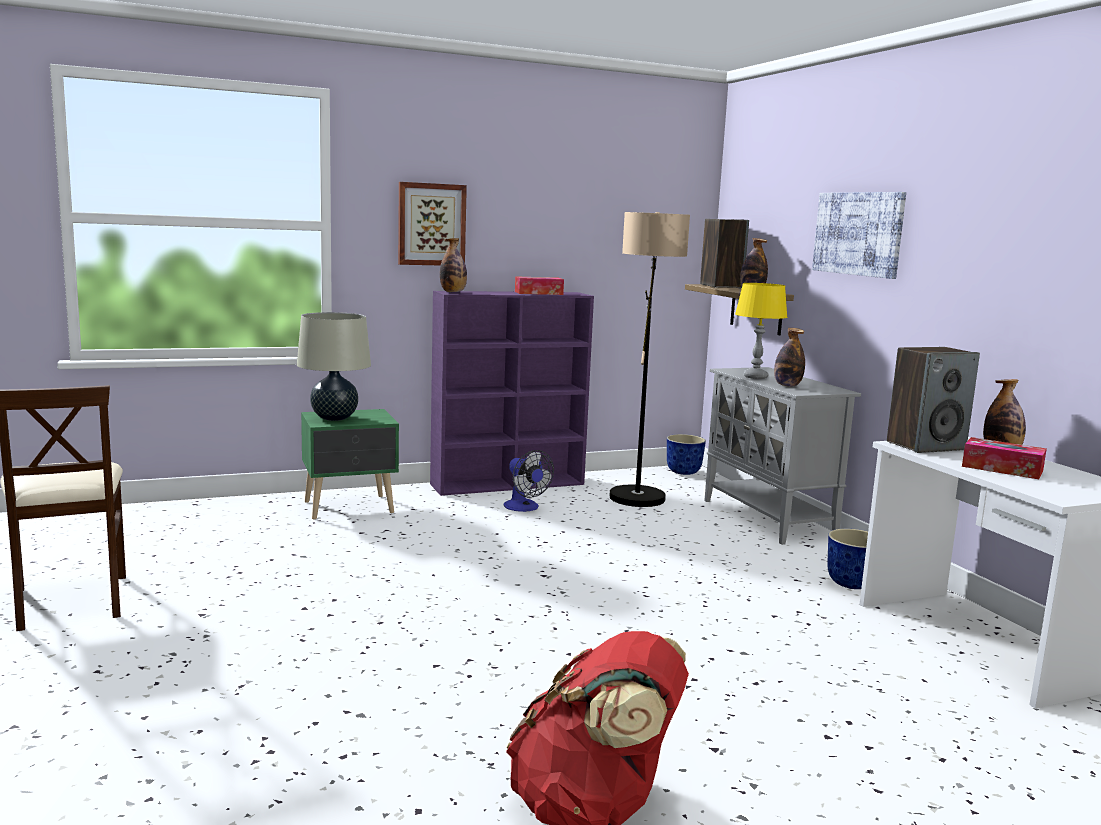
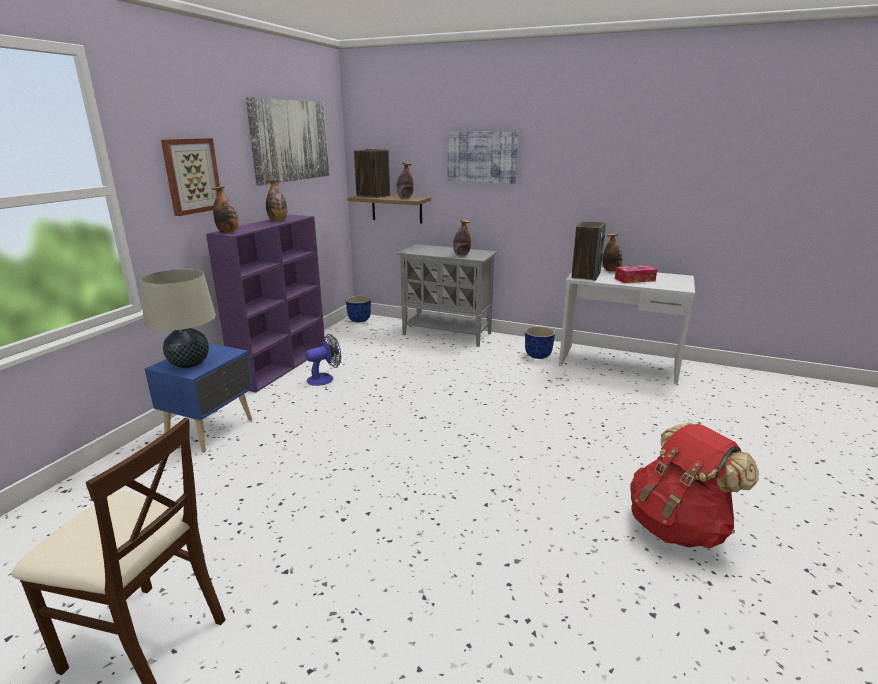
camera: 45 degrees left, 10 degrees up
(350, 508) = (212, 430): green nightstand -> blue nightstand
(524, 508) = (325, 378): fan -> fan turned 45 degrees counterclockwise
(538, 293) = (278, 220): tissue box -> bottle
(602, 199) = (290, 141): none -> picture
(638, 491) = (362, 341): floor lamp -> none
(755, 377) = (433, 253): yellow table lamp -> none

